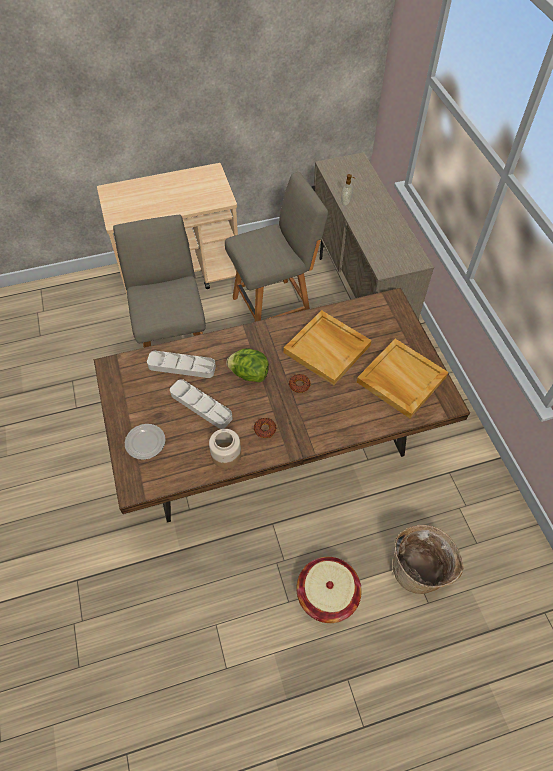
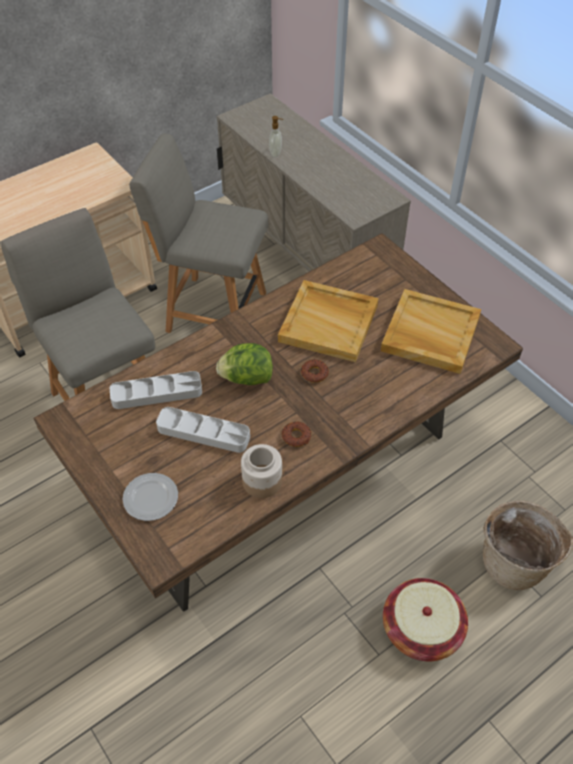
camera: 20 degrees left, 5 degrees down
(274, 308) = (212, 311): grey chair -> grey chair turned 120 degrees counterclockwise

